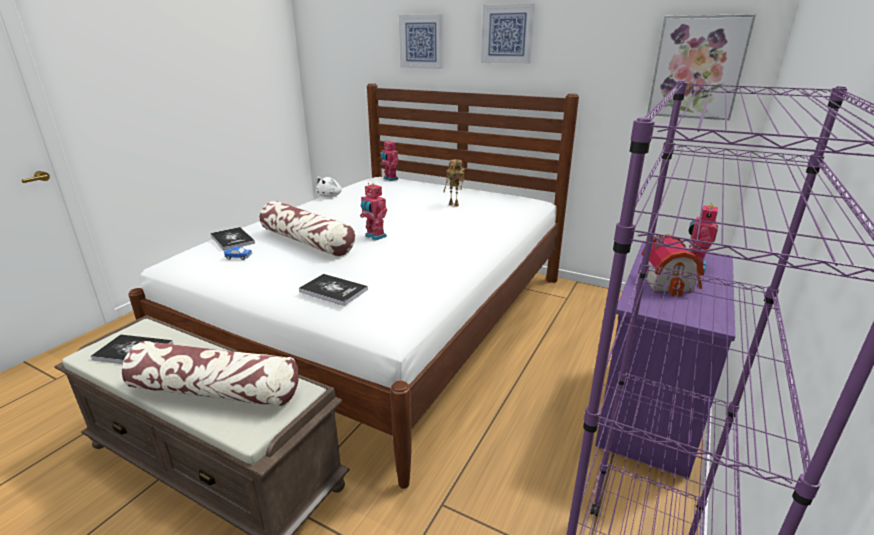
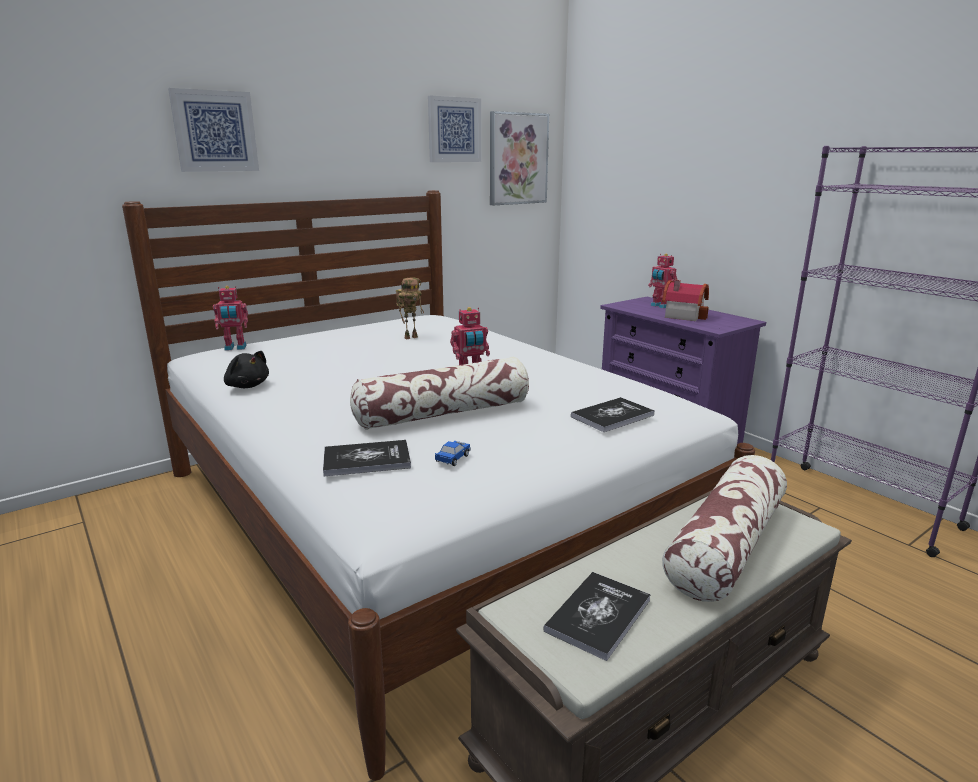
camera: 65 degrees left, 5 degrees down
(330, 196) = (247, 386): white plush toy -> black plush toy
(507, 34) = (344, 124): picture -> picture (454, 130)

